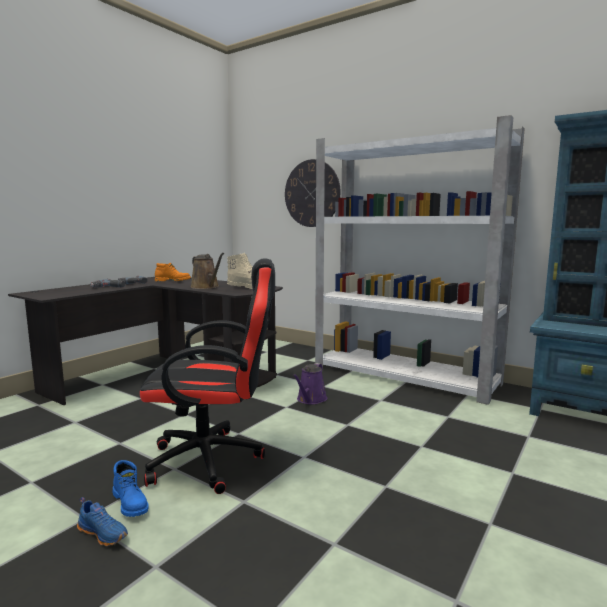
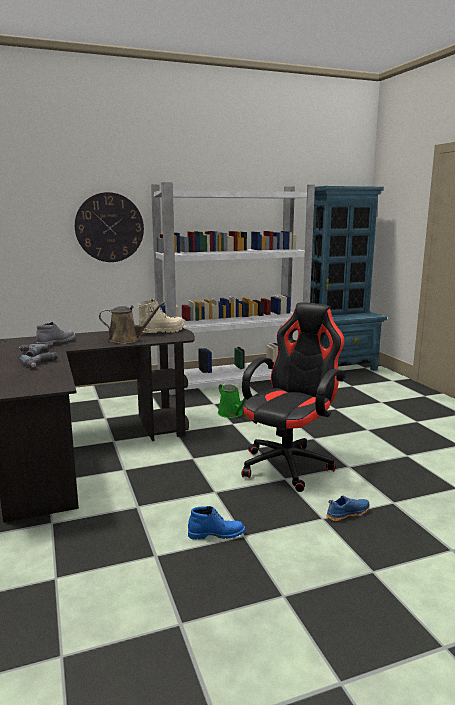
camera: 55 degrees left, 5 degrees up
(131, 503) = (318, 500): blue boot -> blue boot (216, 534)
(173, 281) = (56, 343): orange boot -> grey boot
(310, 399) = (231, 414): purple watering can -> green watering can

